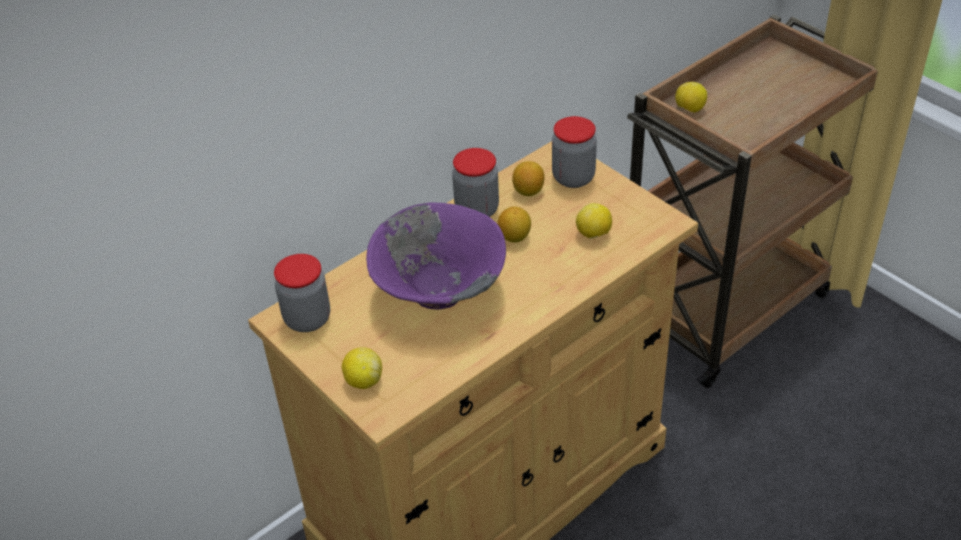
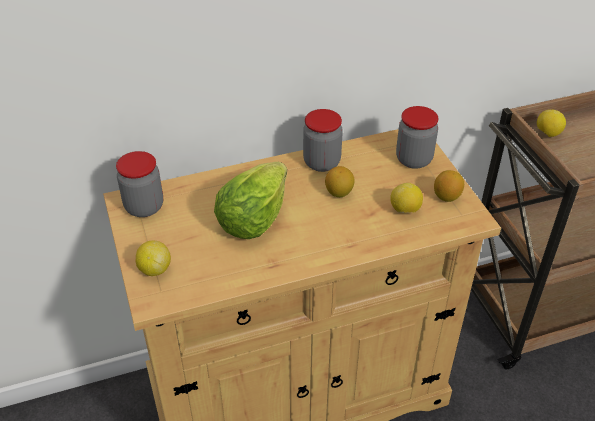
camera: 20 degrees right, 0 degrees up
(438, 294) = (253, 219): purple bowl -> lettuce
(528, 191) = (371, 159): lemon -> lemon (446, 197)

